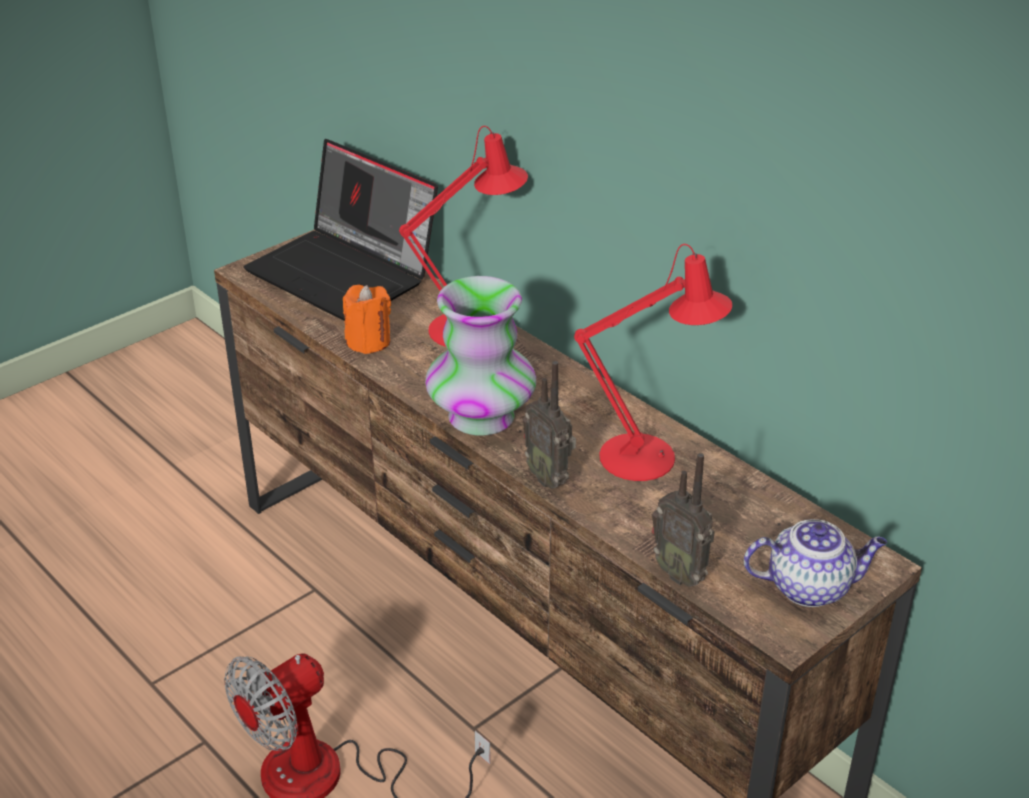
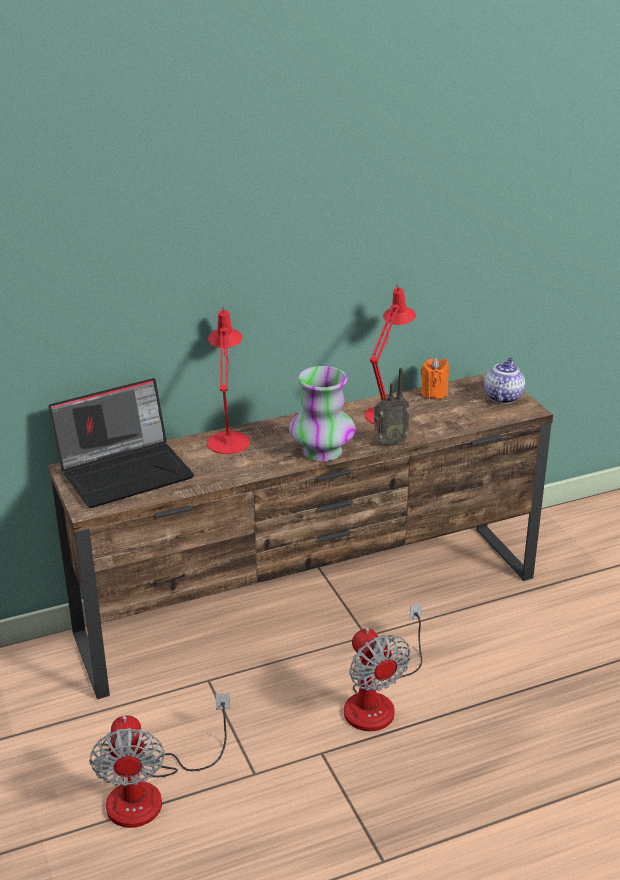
camera: 70 degrees left, 5 degrees down
(101, 600) = (151, 793): none -> fan
(368, 341) = (217, 475): orange candle -> orange candle (434, 393)
(681, 573) = (480, 424): radio -> none

